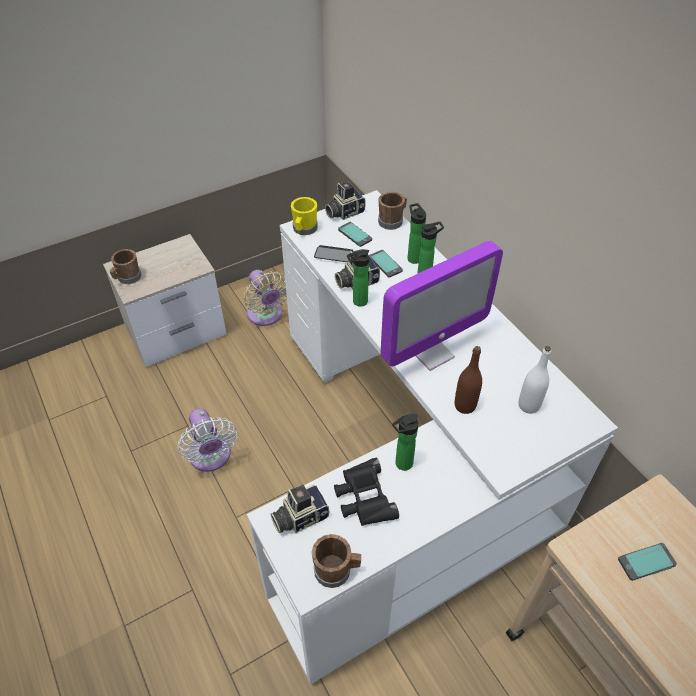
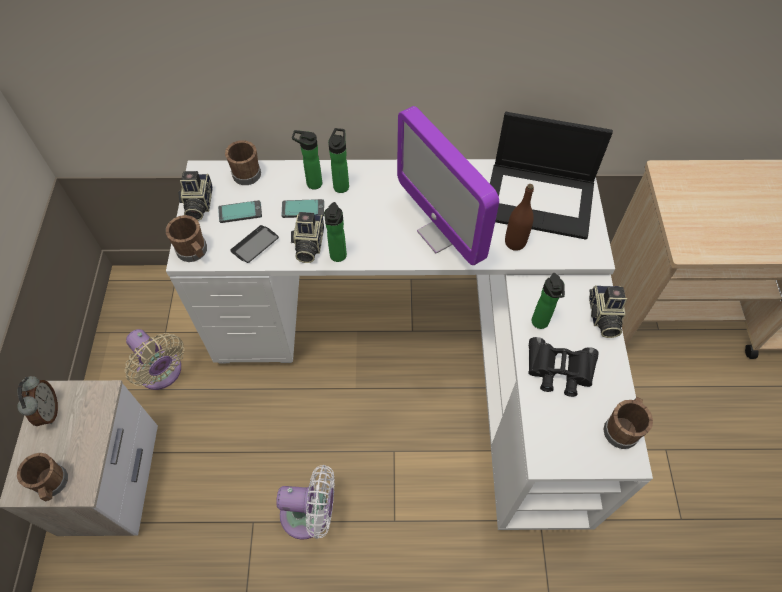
camera: 60 degrees left, 10 degrees up
(173, 250) = (48, 411): none -> alarm clock
(266, 316) = (162, 373): beige fan -> beige fan turned 45 degrees clockwise
(299, 516) = (554, 433): camera -> camera (603, 317)
(304, 229) = (194, 252): yellow mug -> brown mug
(431, 353) = (441, 234): monitor -> monitor turned 150 degrees clockwise
(528, 405) = (540, 200): white bottle -> laptop
(646, 562) = (714, 214): phone -> none

